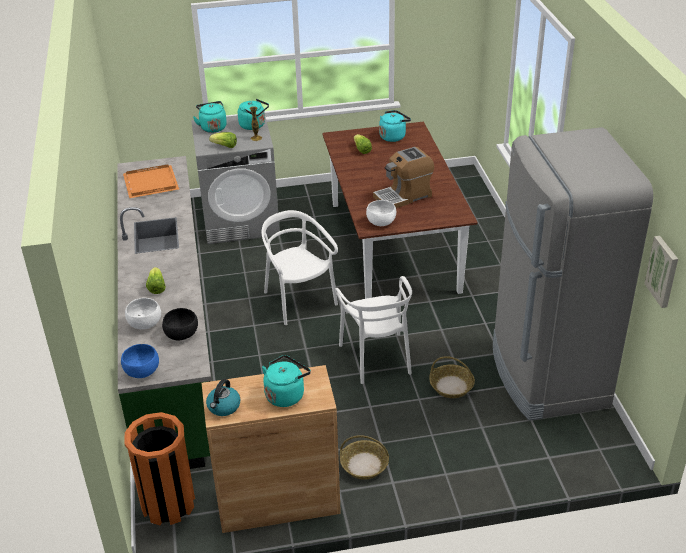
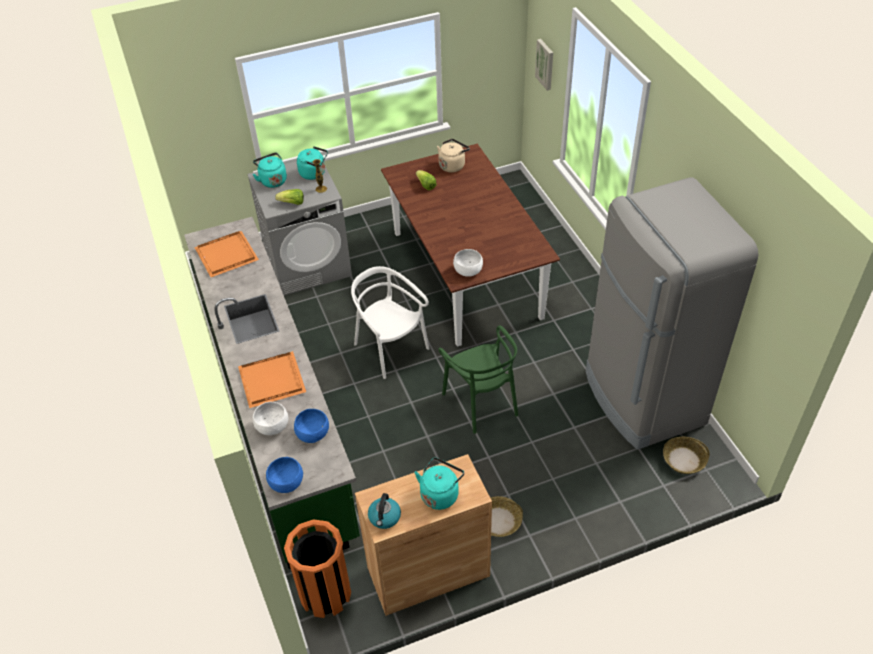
camera: 10 degrees left, 10 degrees up
(156, 287) = (271, 381): lettuce -> orange tray
(181, 334) = (313, 434): black bowl -> blue bowl
(377, 358) = (481, 402): white chair -> green chair
(393, 136) = (452, 165): turquoise kettle -> beige kettle
(403, 196) = (481, 237): coffee machine -> none
(451, 386) = (558, 423): basket -> basket (683, 460)
(663, 271) = (769, 321): picture -> picture (545, 64)

